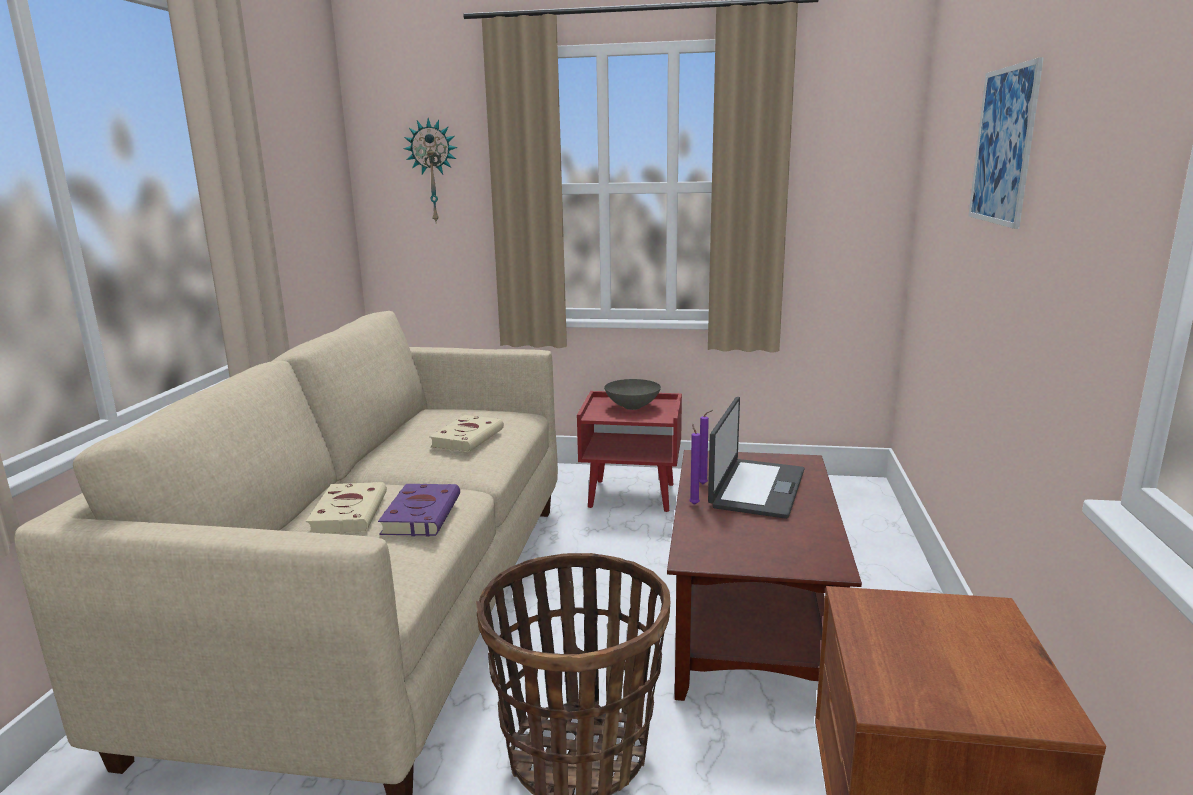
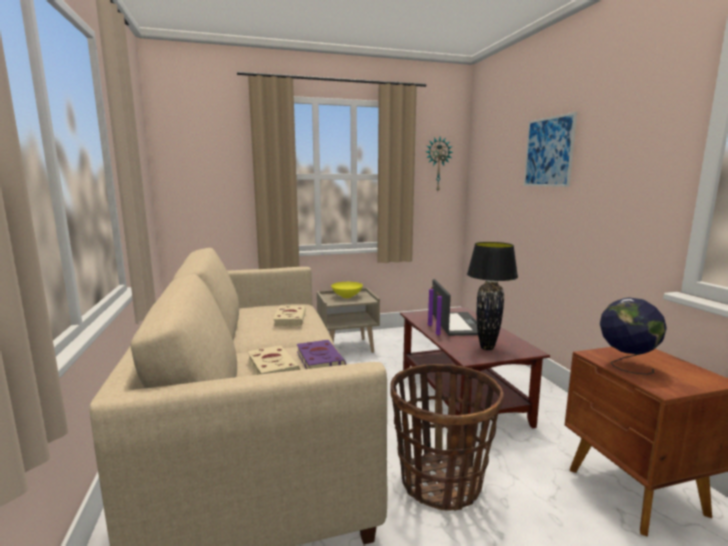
camera: 25 degrees left, 5 degrees down
(433, 171) = (211, 164): wall clock -> wall clock (437, 164)
(633, 407) = (347, 296): grey bowl -> yellow bowl
(633, 495) = (348, 347): red nightstand -> beige nightstand
(753, 544) = (486, 348): none -> black table lamp
(887, 637) = (625, 366): none -> globe

